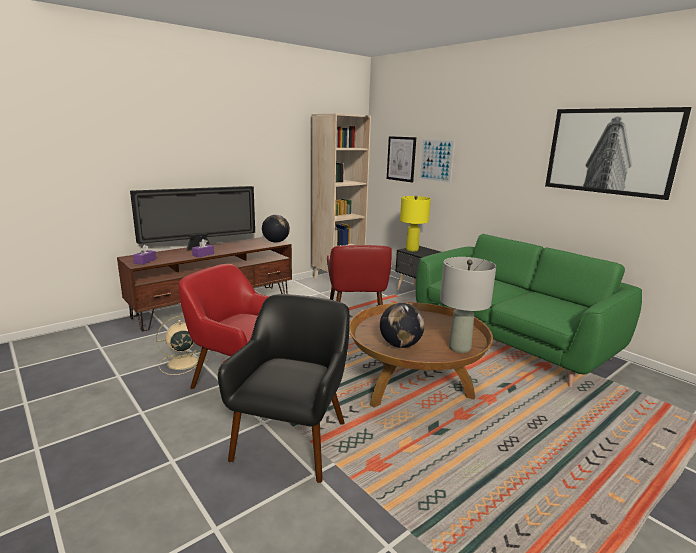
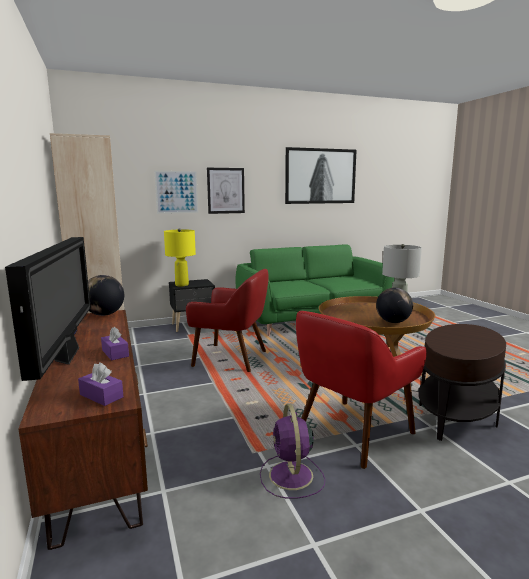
camera: 70 degrees left, 5 degrees down
(181, 363) = (291, 476): beige fan -> purple fan
(292, 440) = (456, 415): black armchair -> brown side table
(401, 159) = (126, 194): picture -> picture (225, 190)

